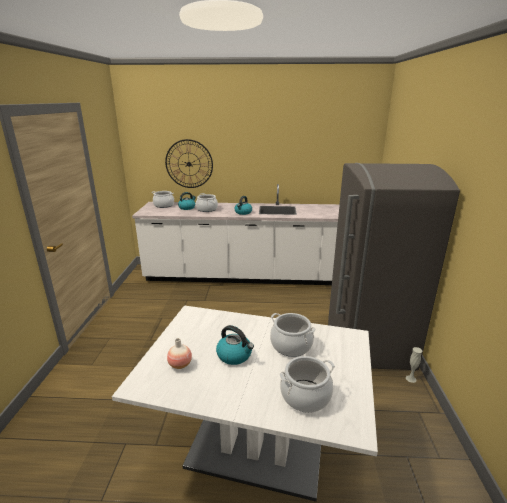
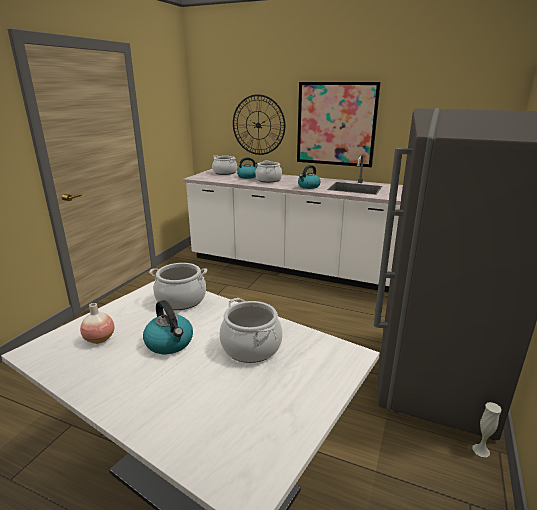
camera: 20 degrees right, 0 degrees up
(254, 161) = (336, 124): none -> picture
(305, 396) = (214, 418): cooking pot -> cooking pot (181, 300)

